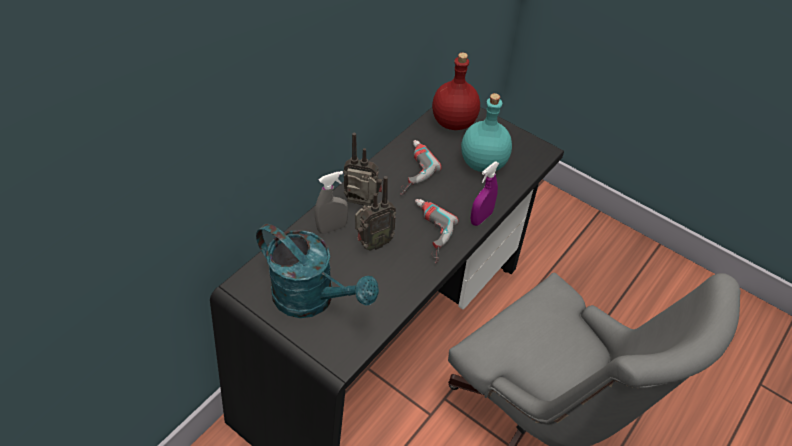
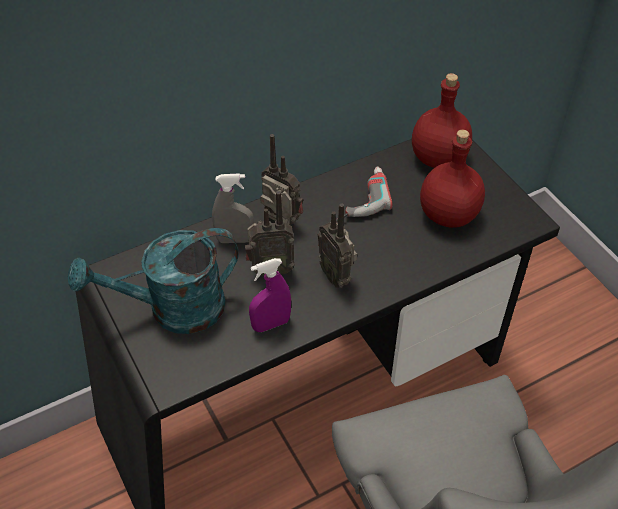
camera: 25 degrees right, 0 degrees up
(313, 299) = (173, 310): turquoise watering can -> turquoise watering can turned 105 degrees clockwise
(426, 233) = (336, 275): power drill -> radio
(481, 218) = (411, 277): purple spray bottle -> purple spray bottle (271, 324)
(482, 163) = (447, 214): turquoise bottle -> red bottle

